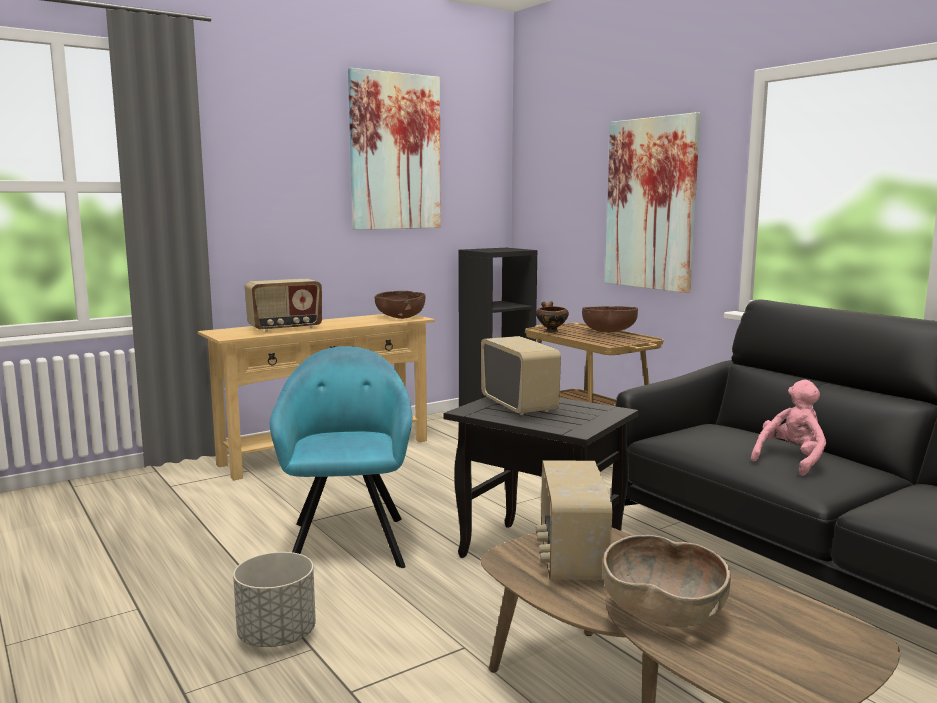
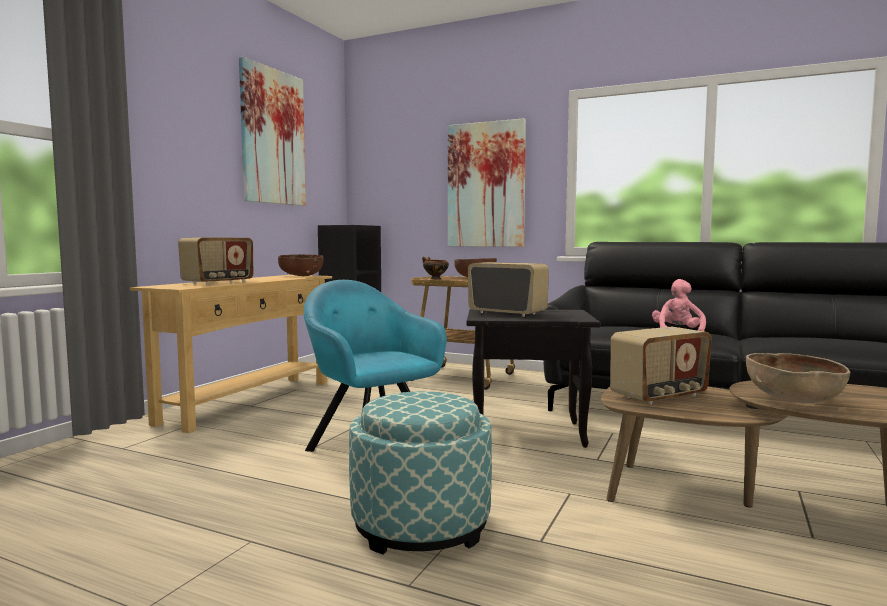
camera: 30 degrees left, 5 degrees down
(276, 636) = (420, 525): grey planter -> ottoman
(570, 559) = (660, 396): radio -> radio turned 90 degrees counterclockwise

